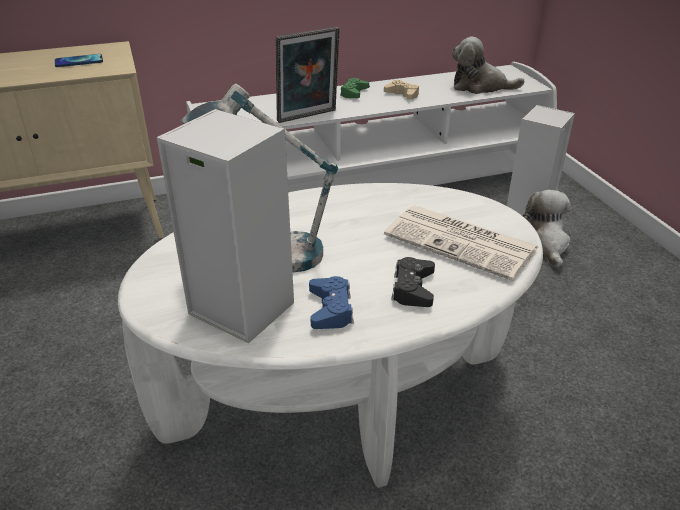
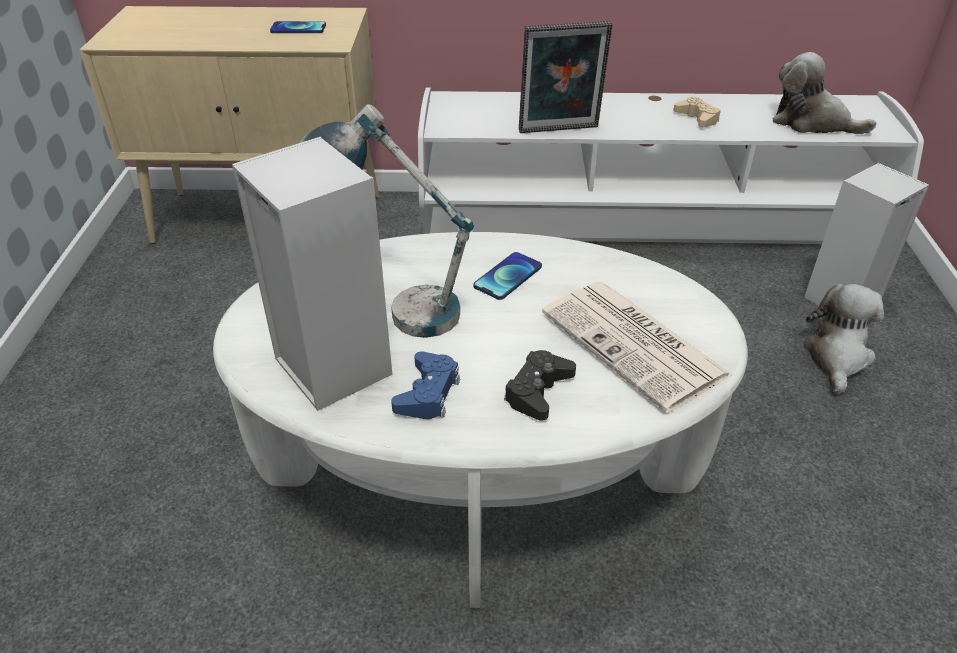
camera: 20 degrees right, 5 degrees up
(342, 216) = (508, 277): none -> phone
(354, 93) = (634, 106): green game controller -> none

